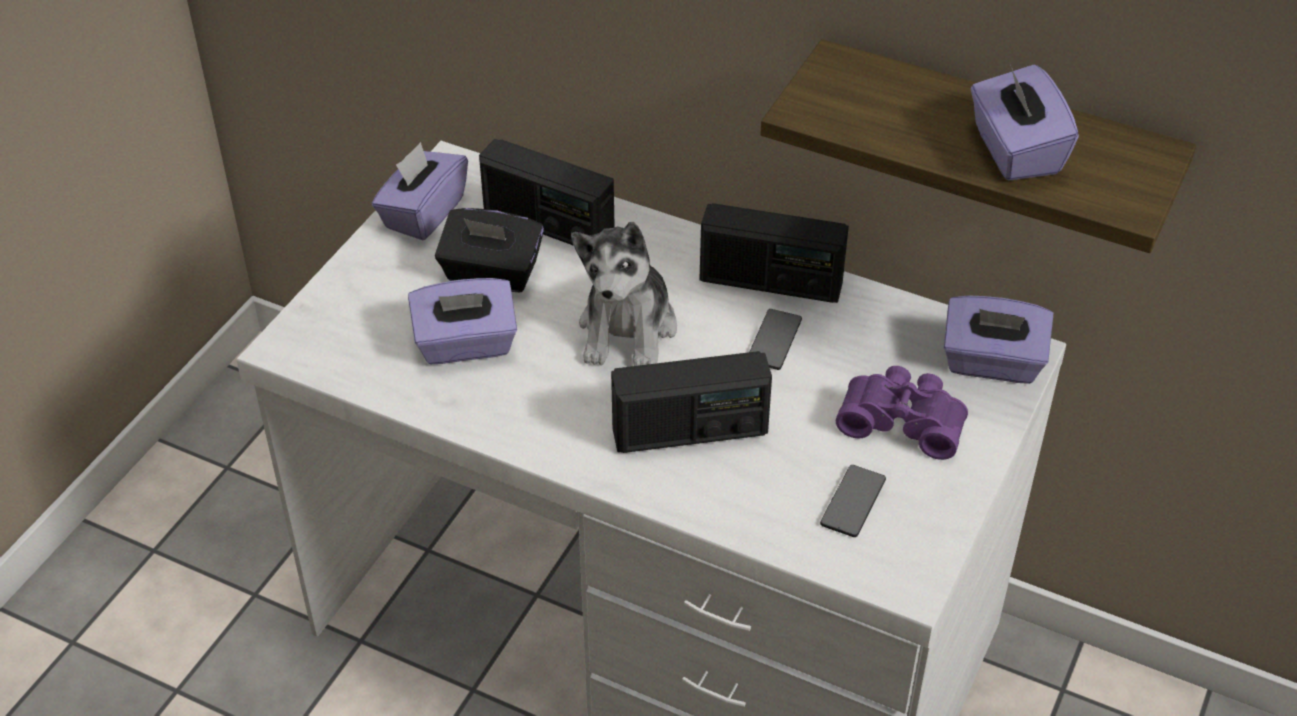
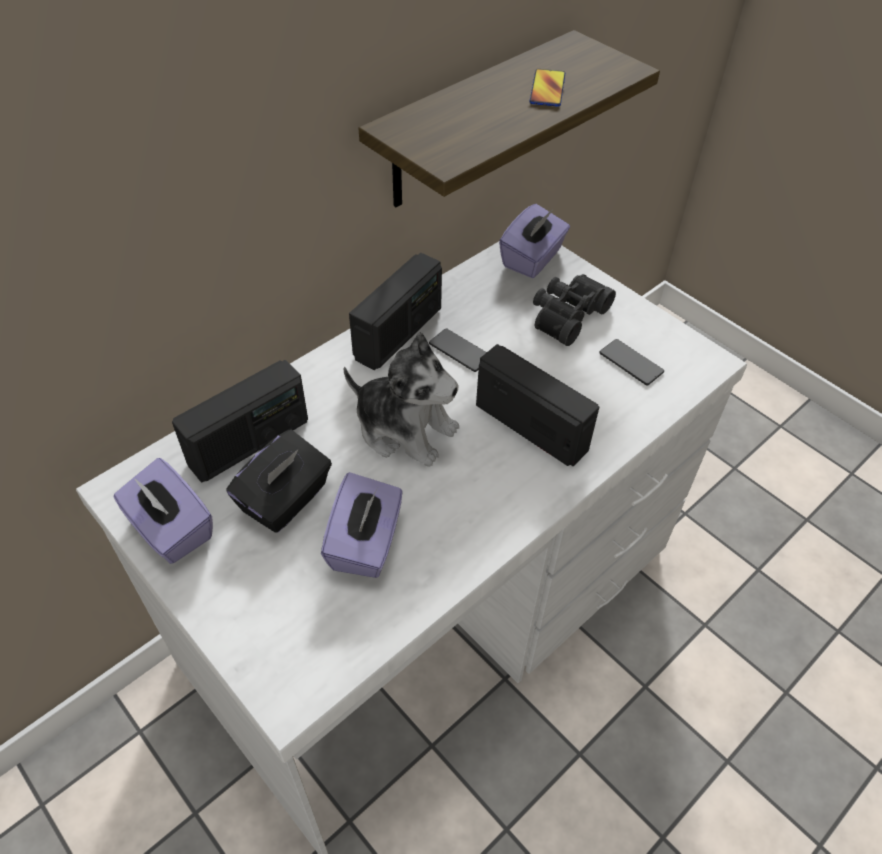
camera: 70 degrees left, 5 degrees up
(690, 431) = (531, 426): radio -> radio turned 60 degrees counterclockwise
(902, 420) = (566, 315): purple binoculars -> black binoculars
(1015, 151) = (547, 89): purple tissue box -> phone

